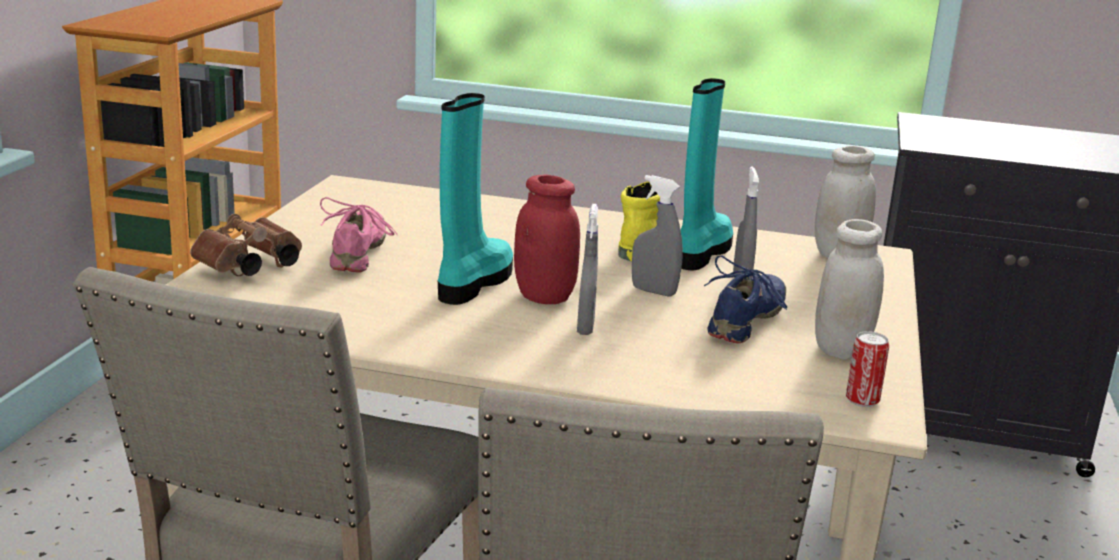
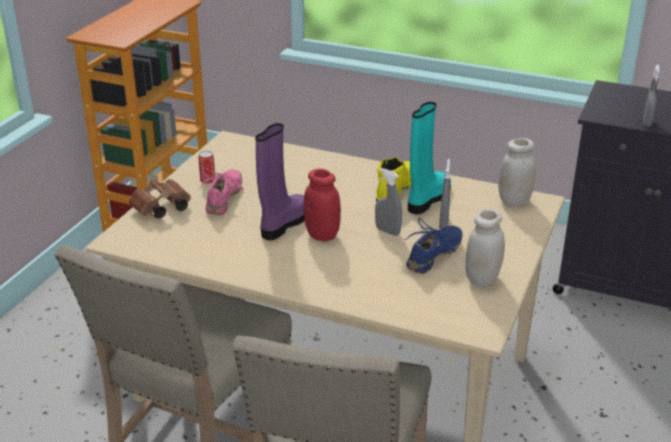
camera: 10 degrees right, 10 degrees up
(473, 283) = (284, 224): turquoise boot -> purple boot
(585, 327) = (338, 259): grey spray bottle -> grey spray bottle (647, 123)
(862, 400) = (478, 317): can -> can (208, 181)

